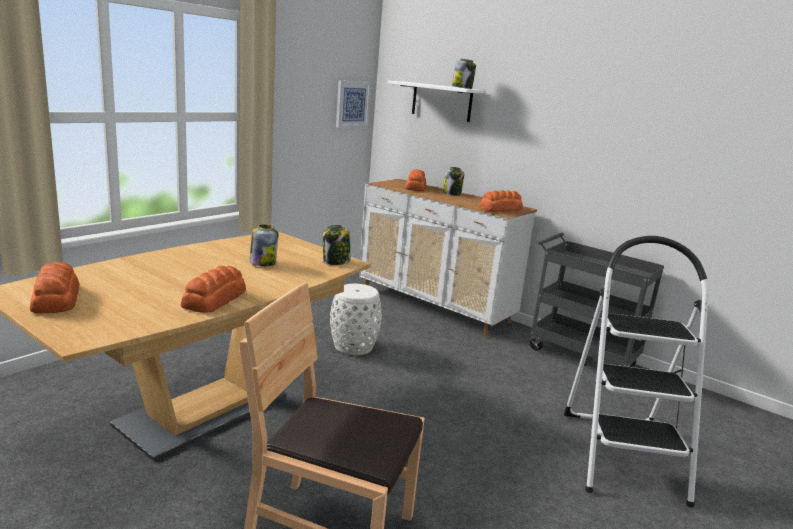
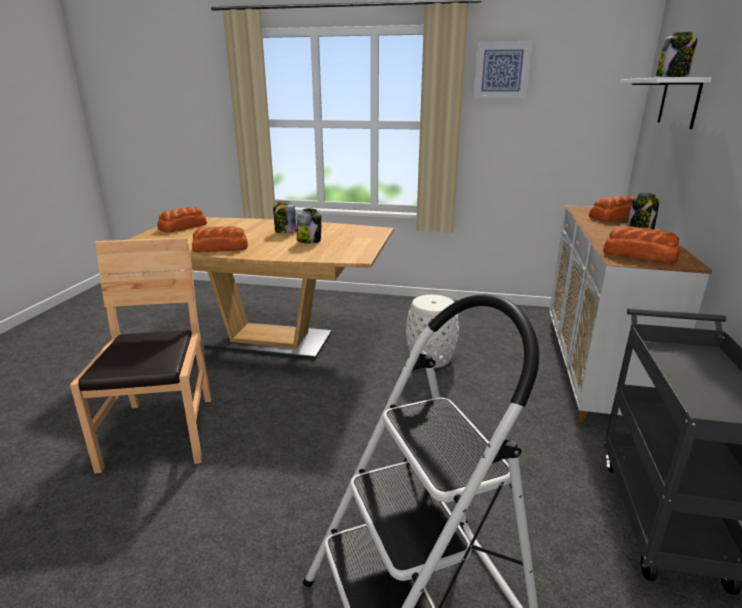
camera: 65 degrees right, 5 degrees up
(336, 262) = (351, 254): jar -> jar (285, 232)
(352, 104) = (596, 113): picture -> picture (501, 70)

